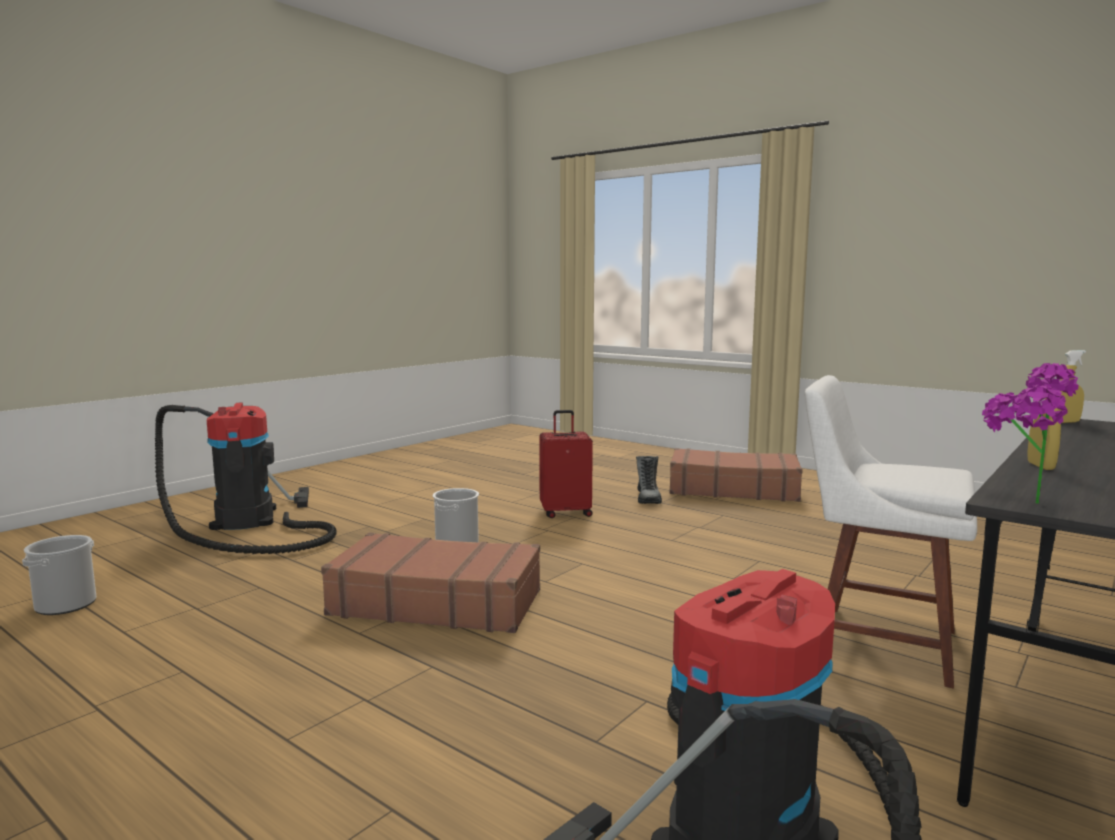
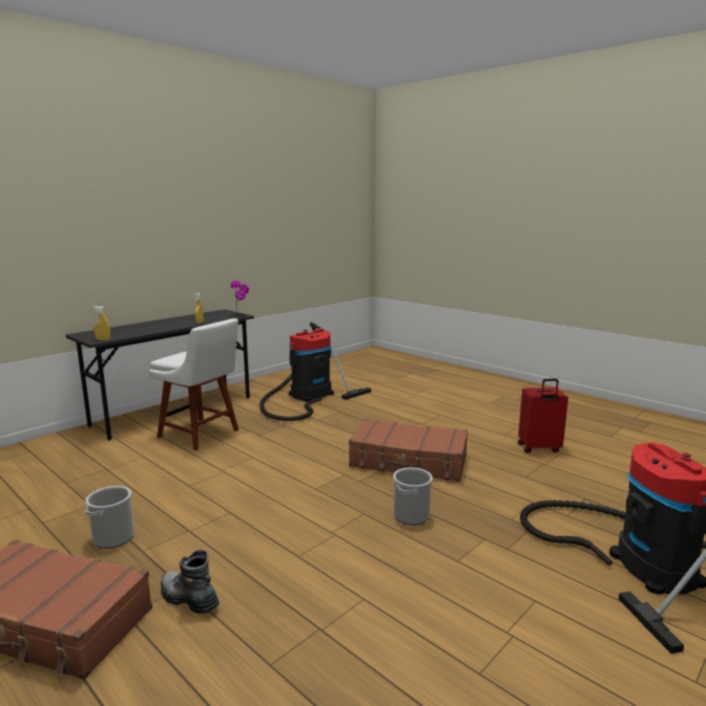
camera: 175 degrees left, 5 degrees up
(65, 604) = (625, 469): bucket -> bucket (113, 537)
(566, 512) = (304, 566): red suitcase -> red suitcase (539, 448)
(648, 498) = (188, 599): boot -> boot turned 60 degrees counterclockwise

